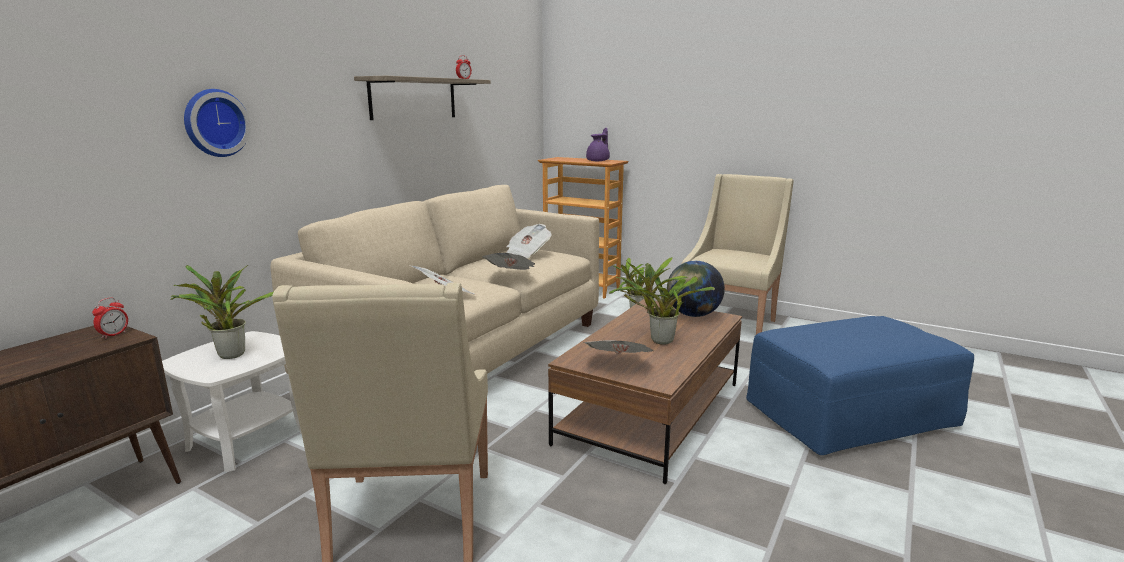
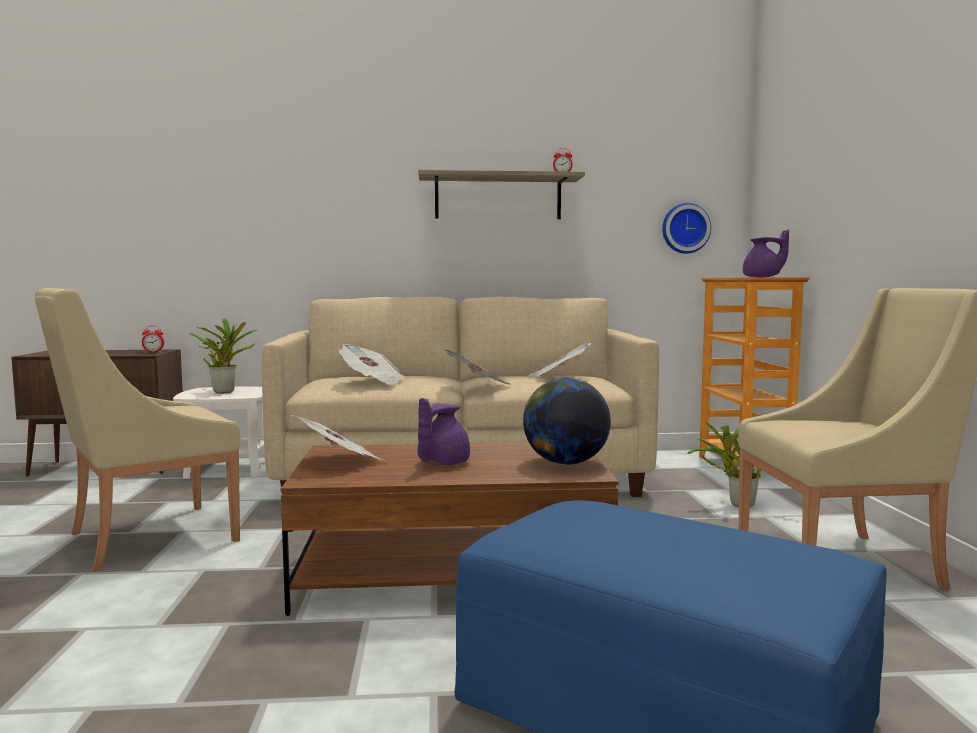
camera: 55 degrees right, 10 degrees down
(214, 123) = (276, 215): wall clock -> wall clock (685, 228)
(658, 340) = (441, 463): potted plant -> purple teapot

